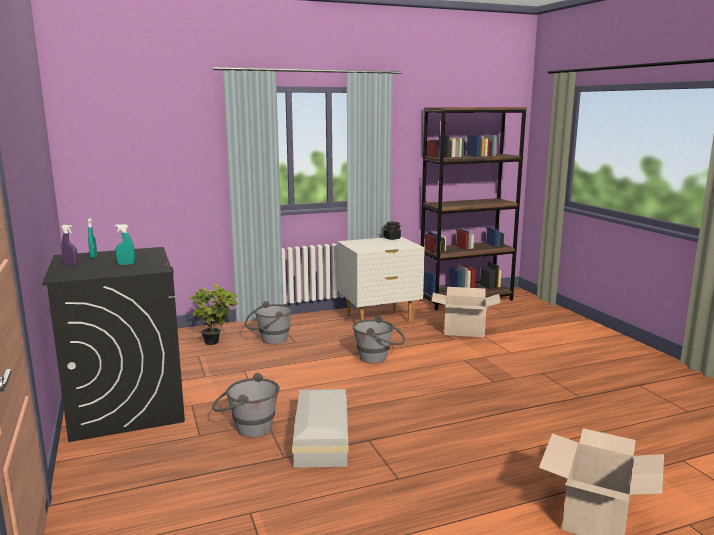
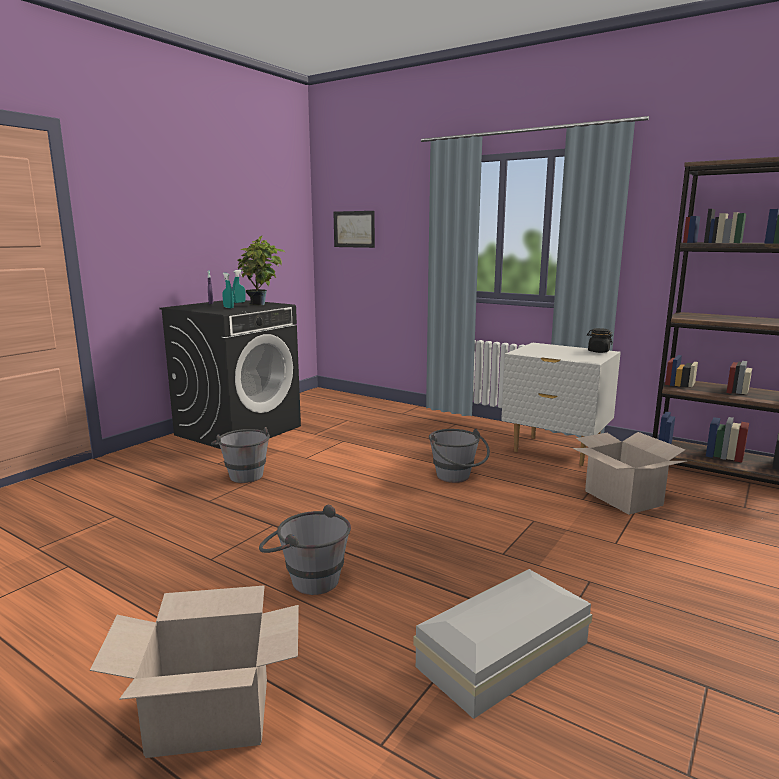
camera: 55 degrees right, 0 degrees up
(120, 154) = (354, 229): none -> picture
(216, 342) = (380, 416): potted plant -> potted plant (261, 305)
(269, 341) = (415, 430): grey bucket -> grey bucket (306, 579)
(323, 437) = (258, 504): white storage box -> white storage box (507, 654)

